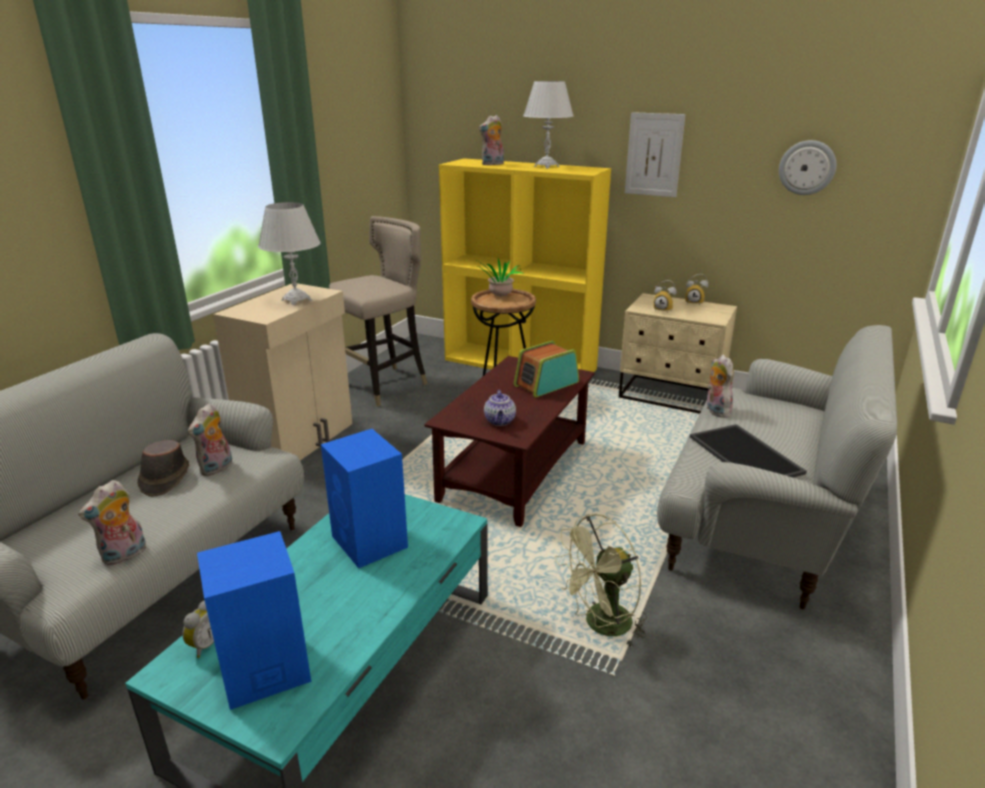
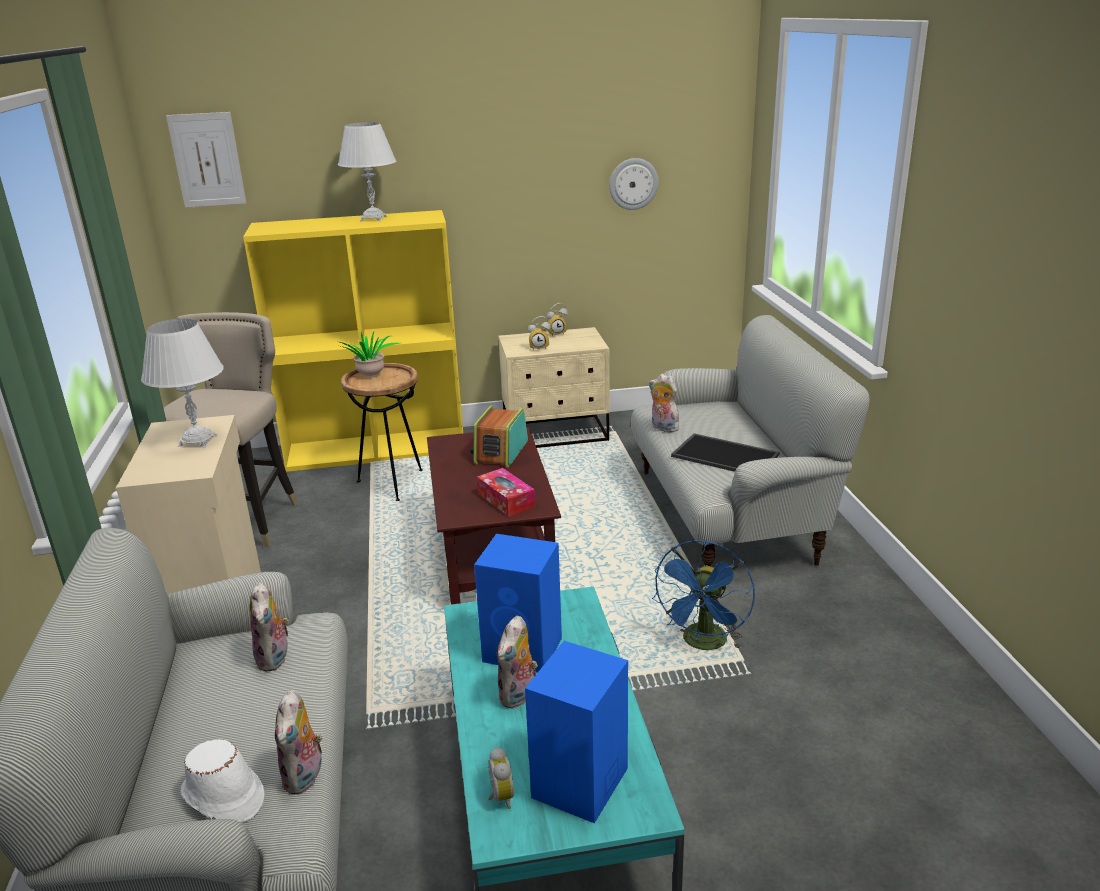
camera: 35 degrees left, 0 degrees up
(73, 542) = (223, 797): none -> white hat
(164, 478) = (227, 694): brown hat -> none
(492, 164) = (308, 226): plush toy -> plush toy (519, 696)
(500, 421) = (506, 500): teapot -> tissue box
(601, 626) = (704, 644): green fan -> blue fan
(654, 155) = (484, 190): picture -> picture (207, 160)

